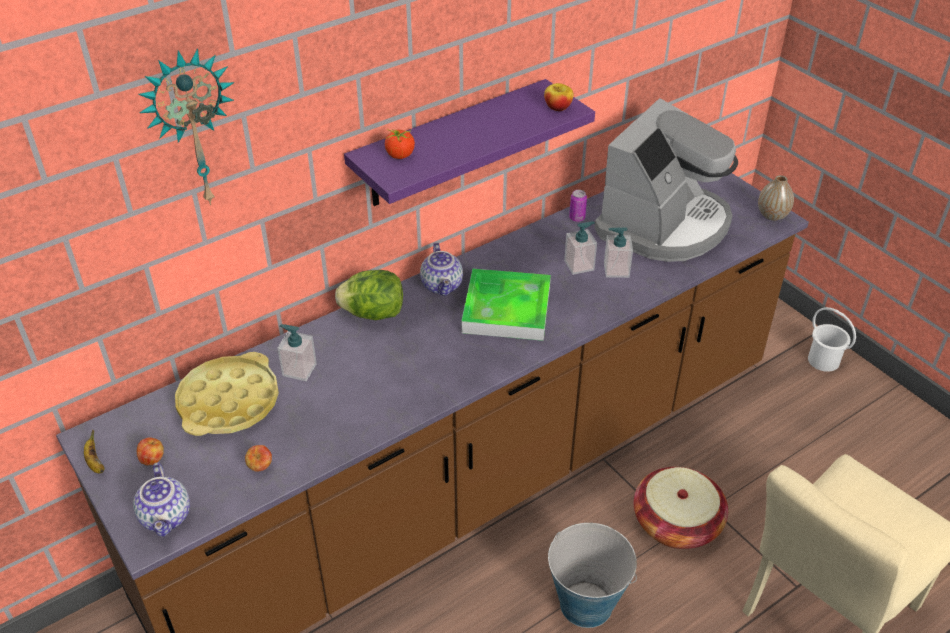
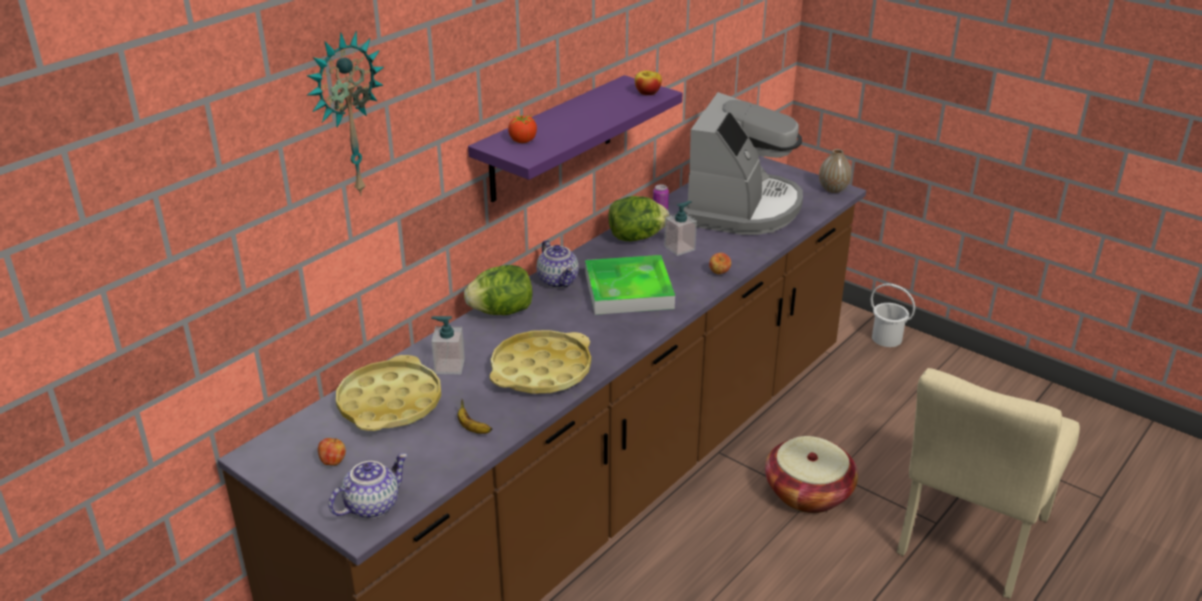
camera: 15 degrees left, 10 degrees down
(95, 462) = (272, 474): banana -> banana (472, 428)
(167, 517) = (372, 505): teapot -> teapot turned 105 degrees counterclockwise
(260, 467) = (448, 448): apple -> apple (719, 273)
(382, 391) = (541, 370): none -> yellow tray
(540, 244) = (636, 237): none -> lettuce
(585, 604) = (750, 576): bucket -> none
(616, 270) = (715, 247): soap dispenser -> none

